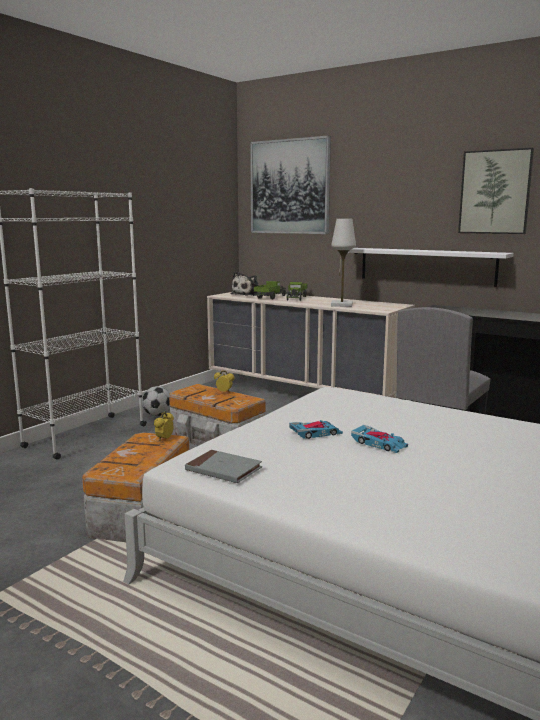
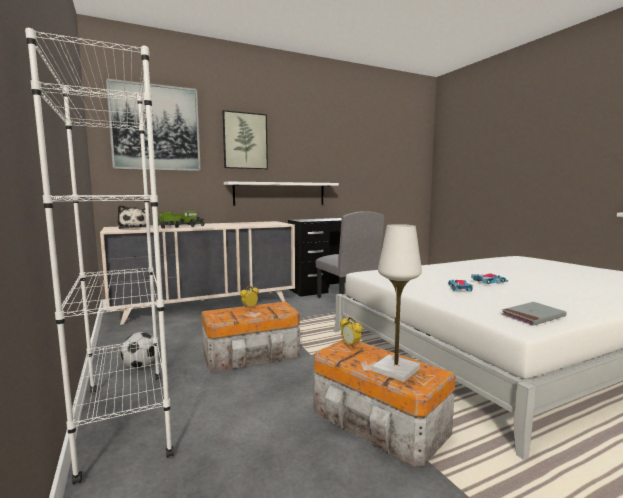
camera: 60 degrees left, 5 degrees down
(341, 305) = (245, 224): white table lamp -> white table lamp (396, 370)
(495, 192) = (317, 146): picture -> picture (245, 141)

